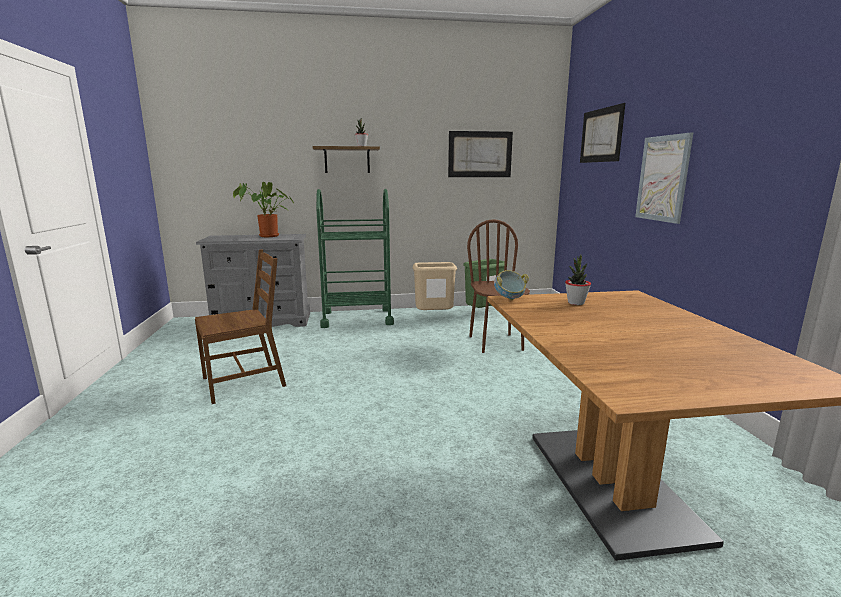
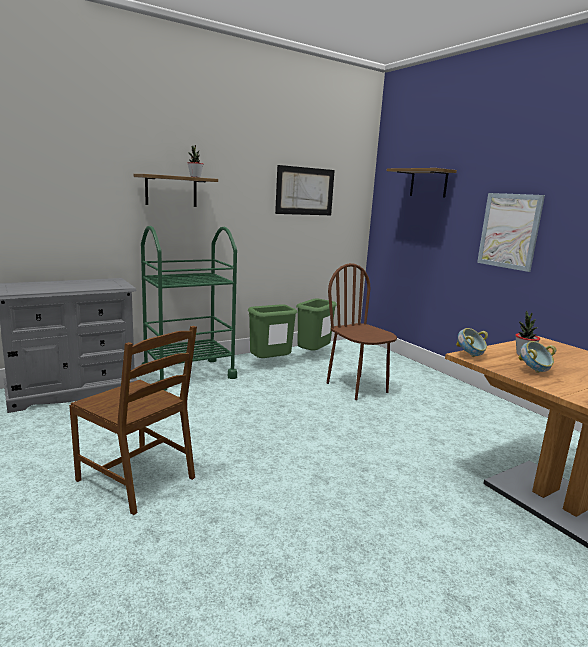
camera: 25 degrees left, 0 degrees up
(245, 382) = (138, 478): brown chair -> brown chair turned 90 degrees clockwise
(266, 236) = (79, 283): potted plant -> none
(434, 317) = (270, 364): beige trash can -> green trash can
(553, 315) = (534, 371): none -> bowl
(601, 135) = (428, 183): picture -> shelf

